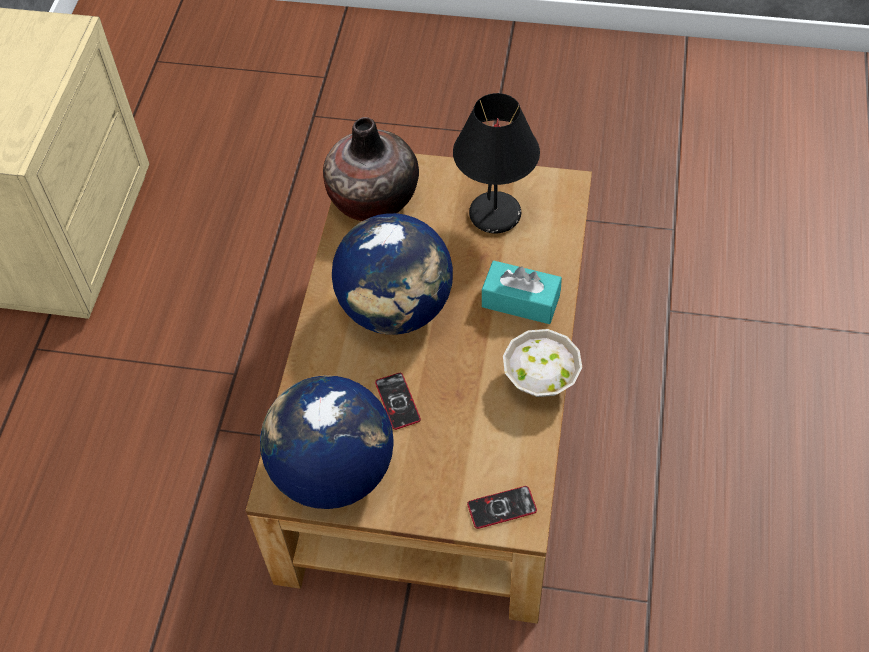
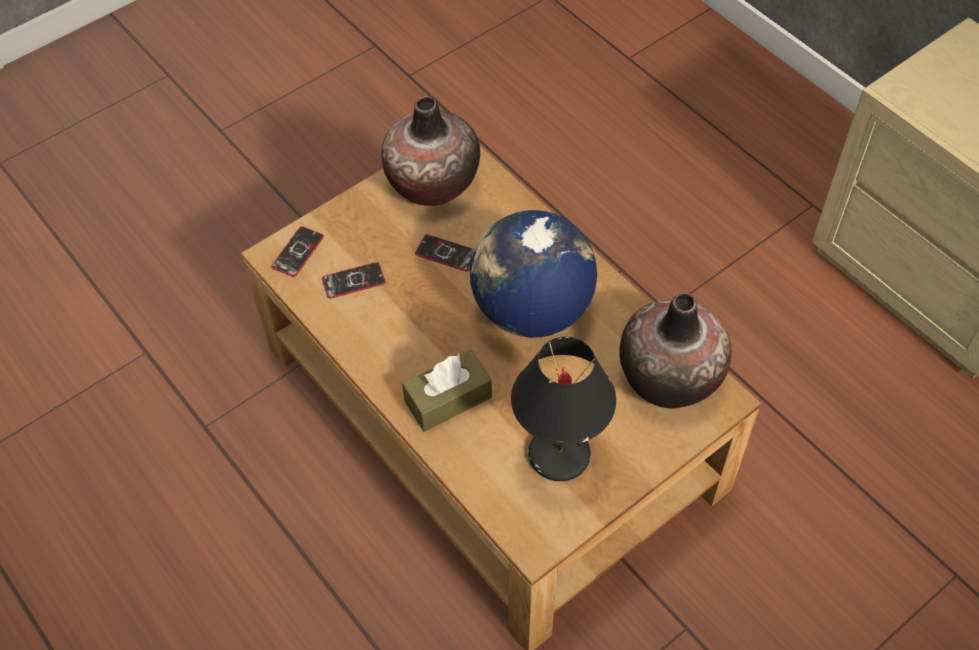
camera: 130 degrees right, 0 degrees up
(332, 472) = (432, 182): globe -> vase
(487, 442) = (353, 281): none -> phone
(520, 301) = (448, 399): turquoise tissue box -> brown tissue box
(539, 379) = (365, 353): white bowl -> none

